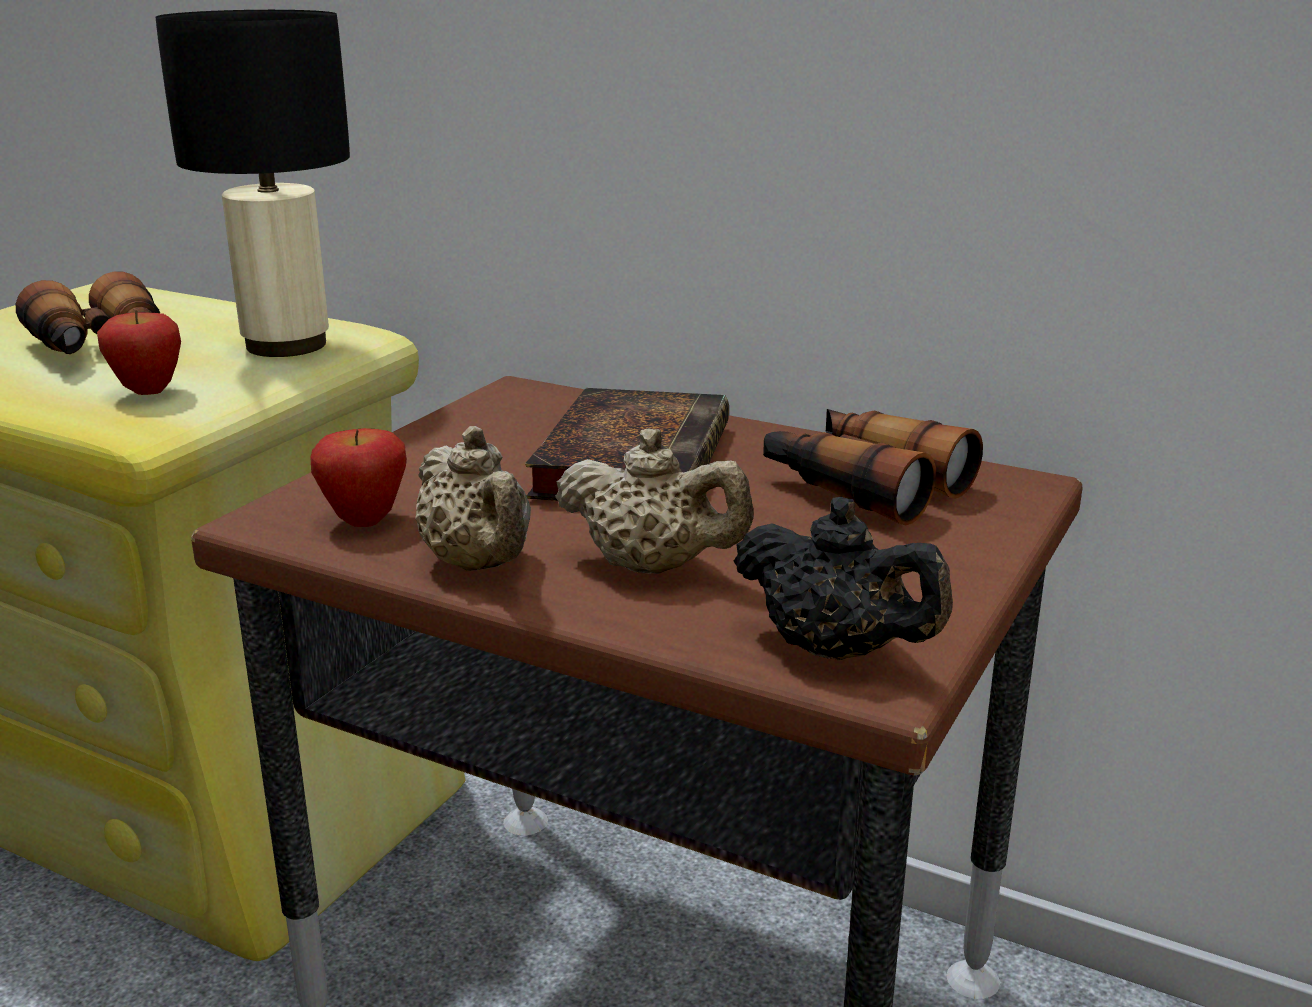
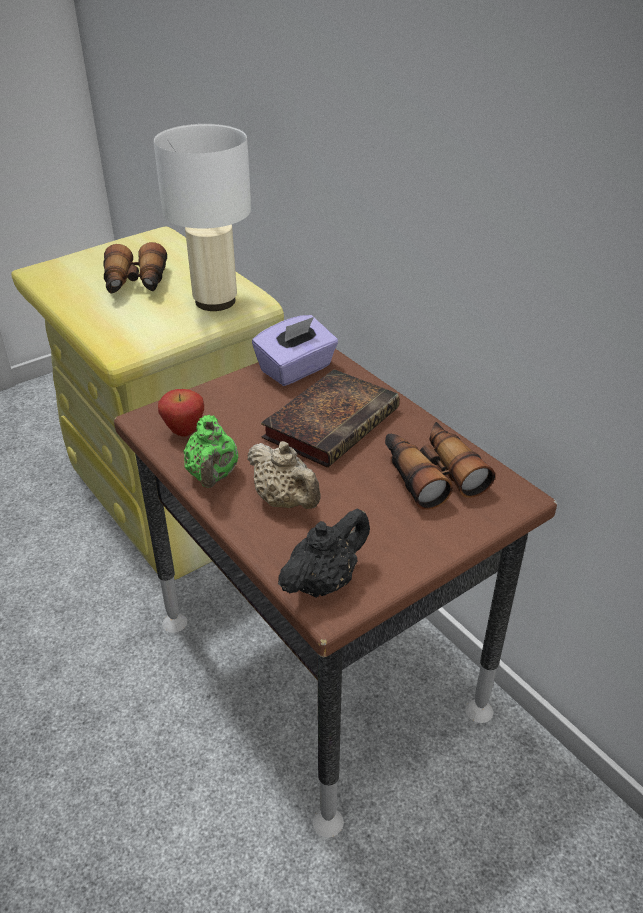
camera: 25 degrees right, 15 degrees up
(148, 392) = (136, 324): apple -> none
(288, 345) = (216, 302): black table lamp -> white table lamp
(479, 564) = (212, 476): beige teapot -> green teapot
(503, 413) = (296, 369): none -> purple tissue box
(836, 650) = (324, 581): black teapot -> black teapot turned 105 degrees counterclockwise

